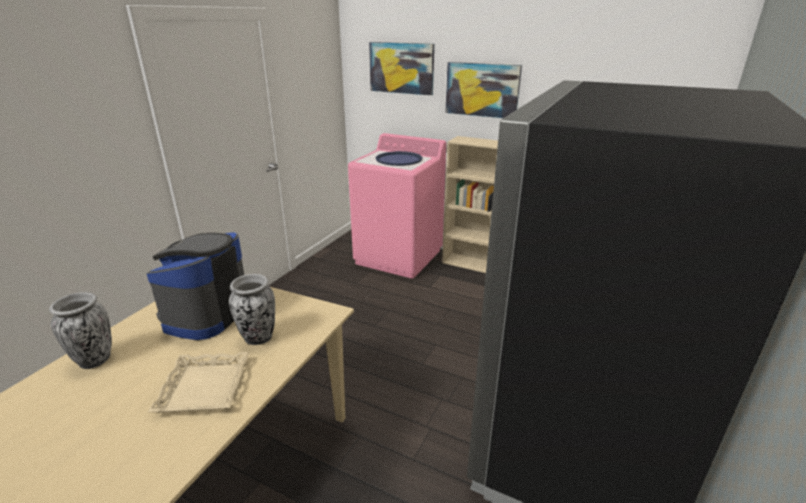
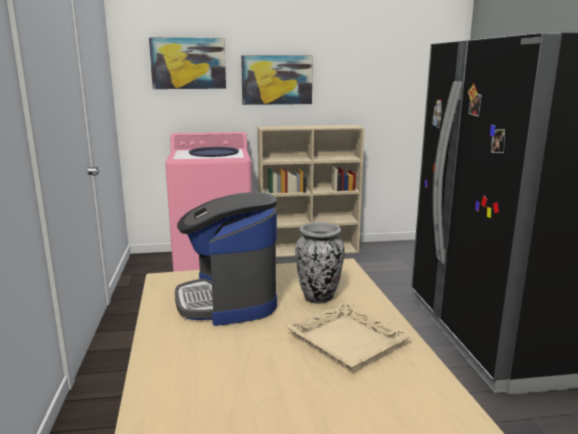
camera: 35 degrees left, 10 degrees down
(95, 360) = (180, 371): vase -> none

